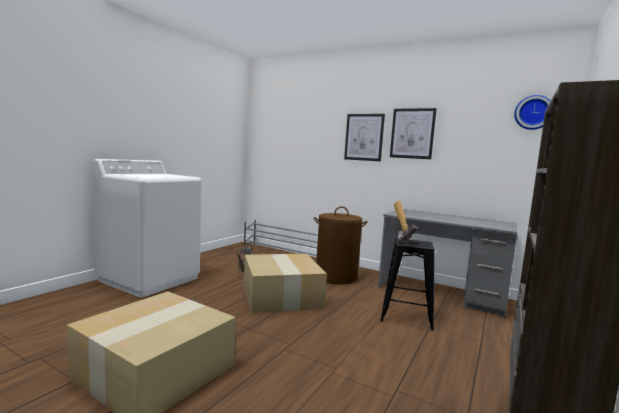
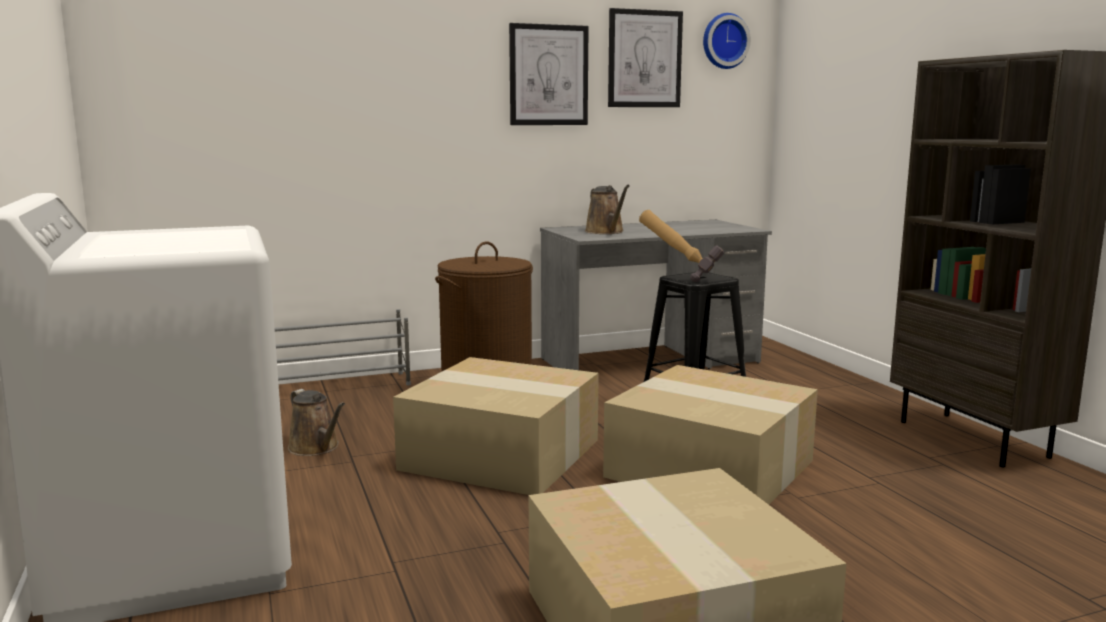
camera: 50 degrees left, 5 degrees up
(334, 340) = (713, 468): none -> cardboard box
(364, 137) = (450, 84): picture -> picture (644, 59)
(416, 214) = (606, 232): none -> brown watering can

